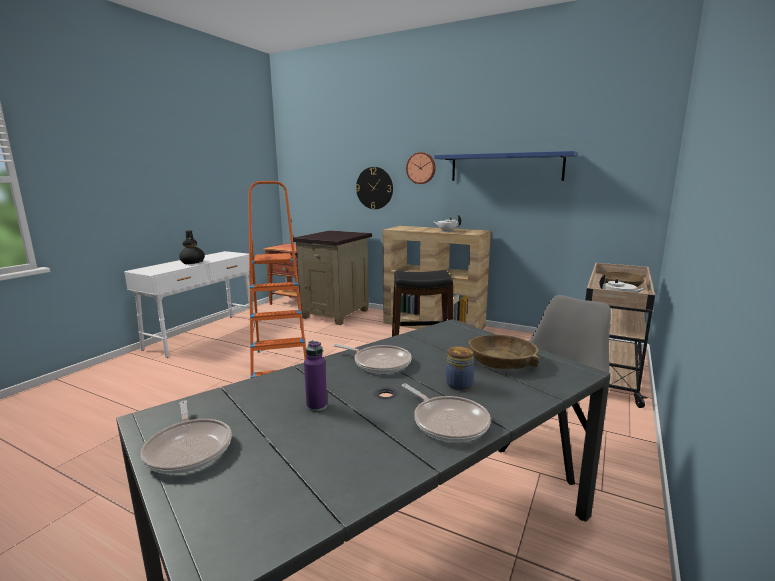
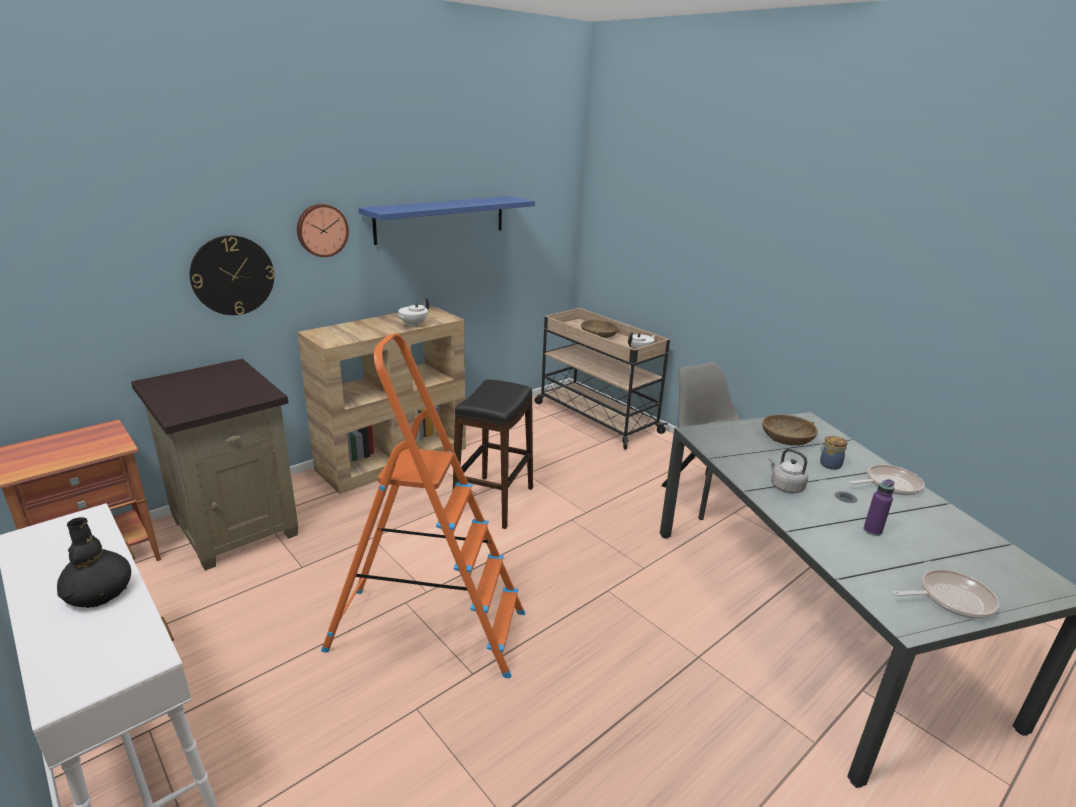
camera: 70 degrees left, 10 degrees up
(379, 363) = (785, 487): frying pan -> grey kettle

